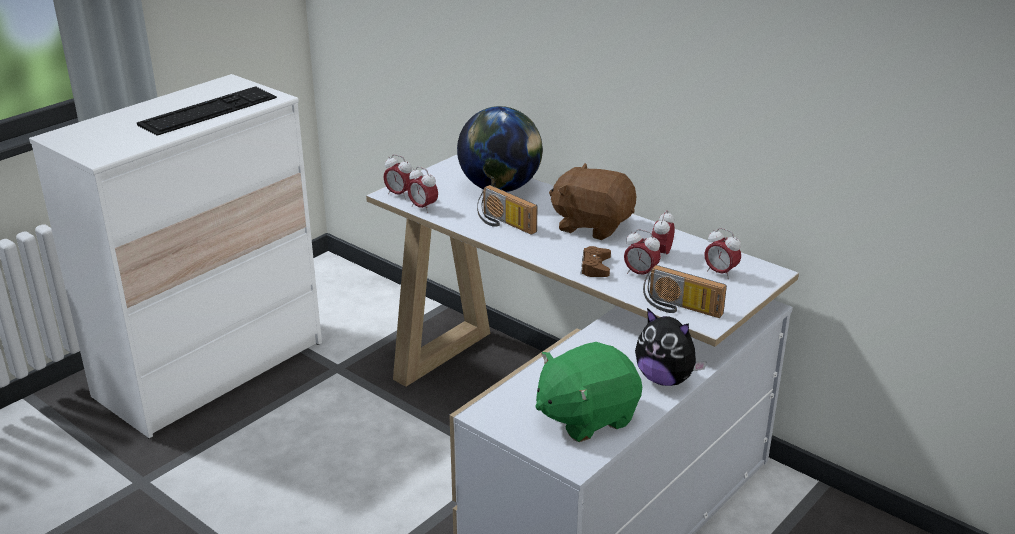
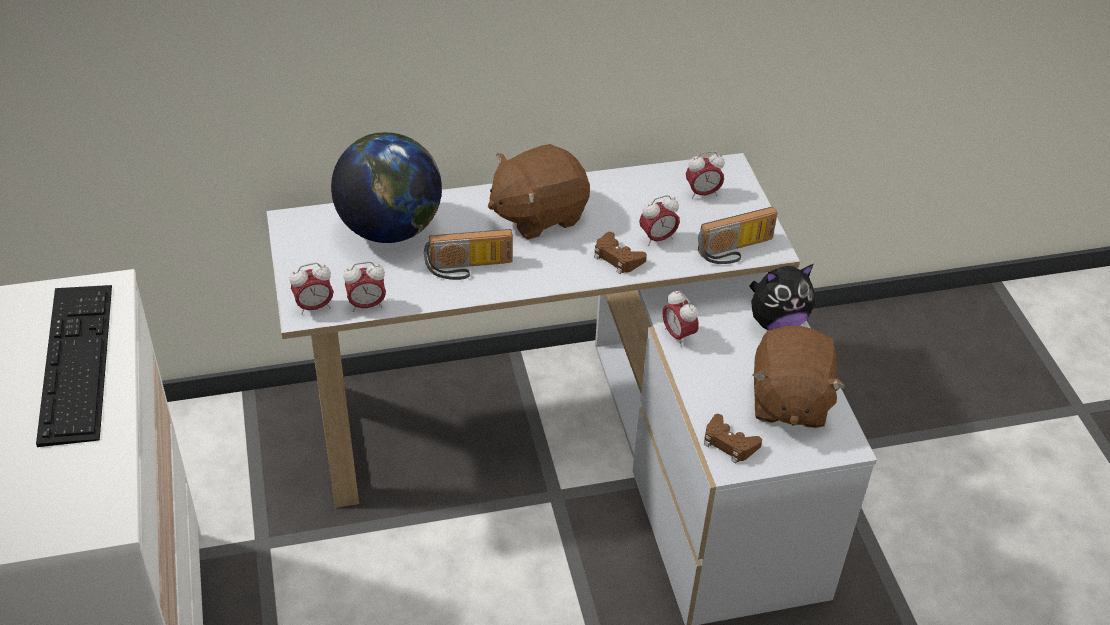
camera: 55 degrees left, 15 degrees up
(504, 405) = (729, 443): none -> brown game controller
(586, 416) = (788, 401): green plush toy -> brown plush toy
(661, 254) = (636, 206): alarm clock -> alarm clock (678, 335)

